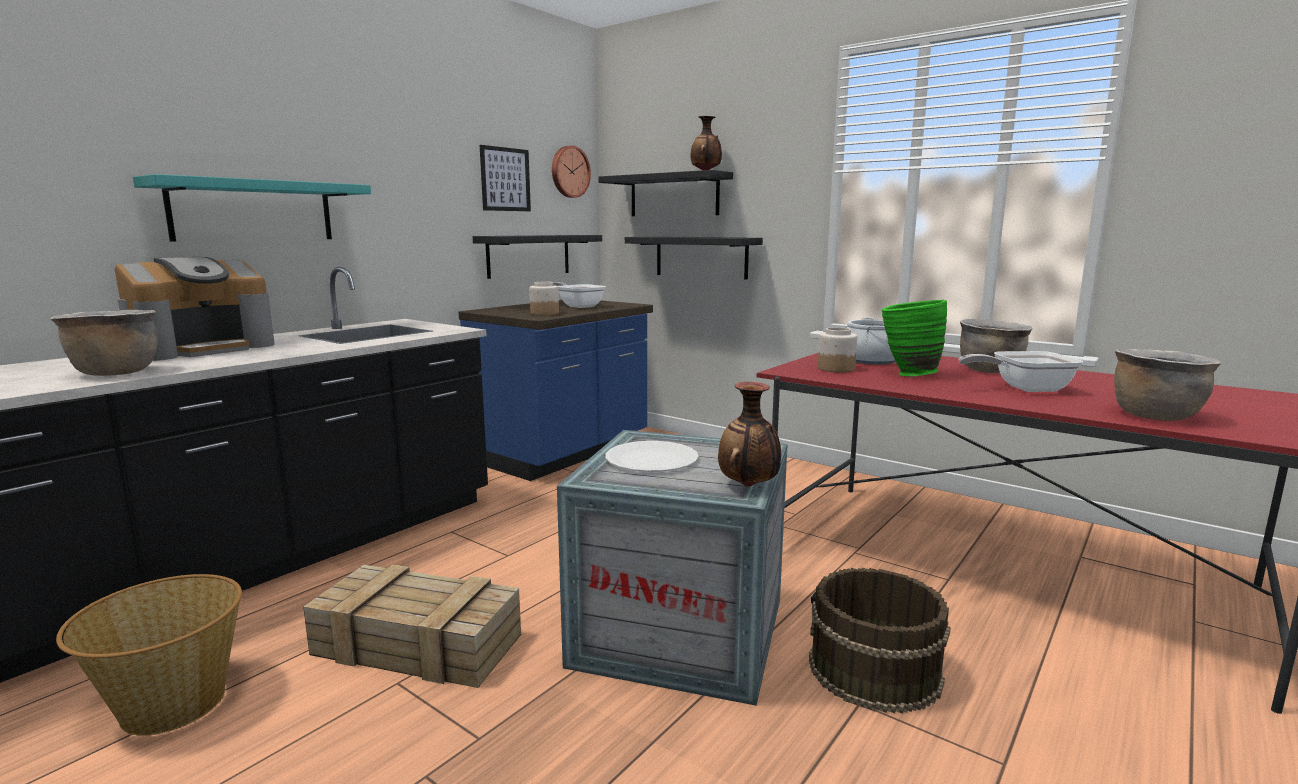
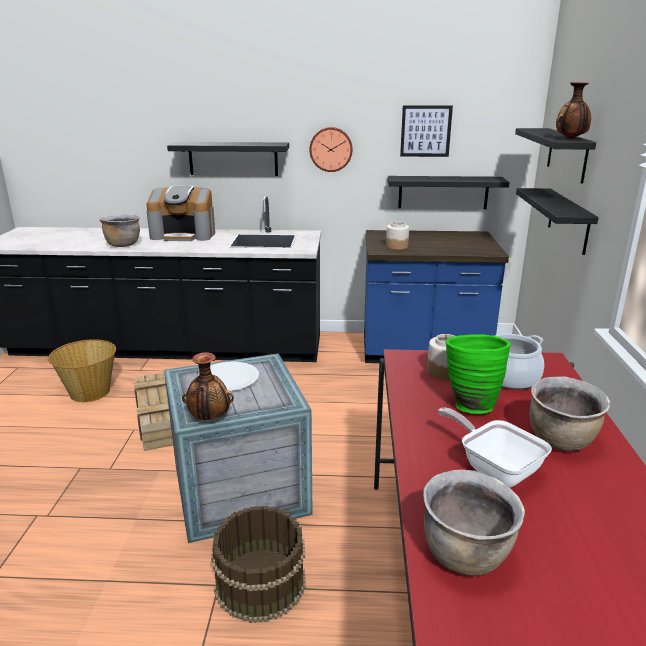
camera: 55 degrees right, 10 degrees up
(253, 211) = (233, 158): turquoise shelf -> black shelf
(569, 172) = (501, 121): wall clock -> wall clock (331, 149)
(578, 306) = (448, 243): frying pan -> none

